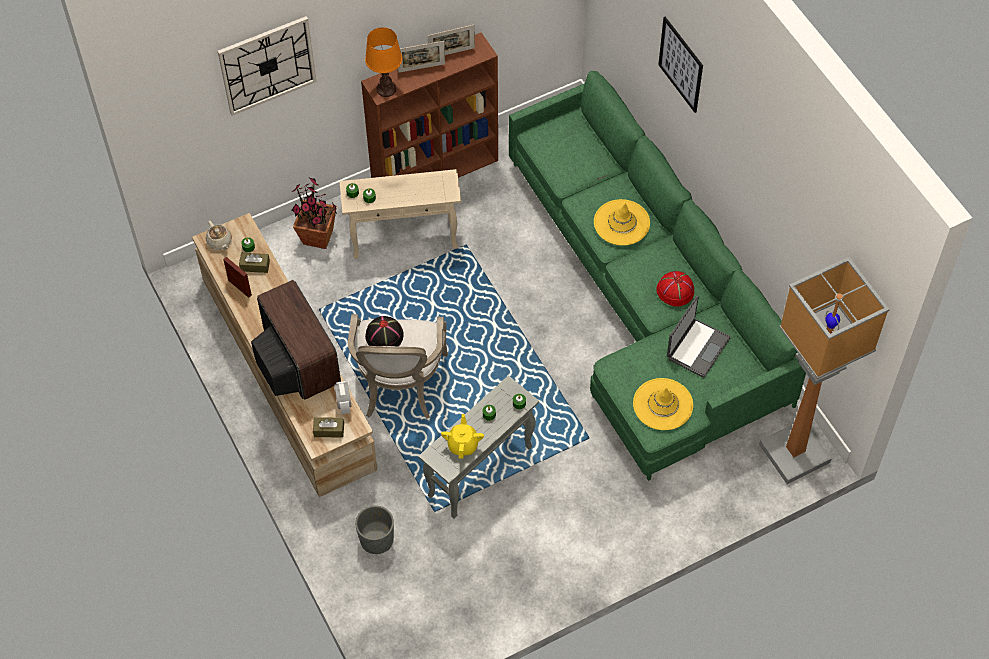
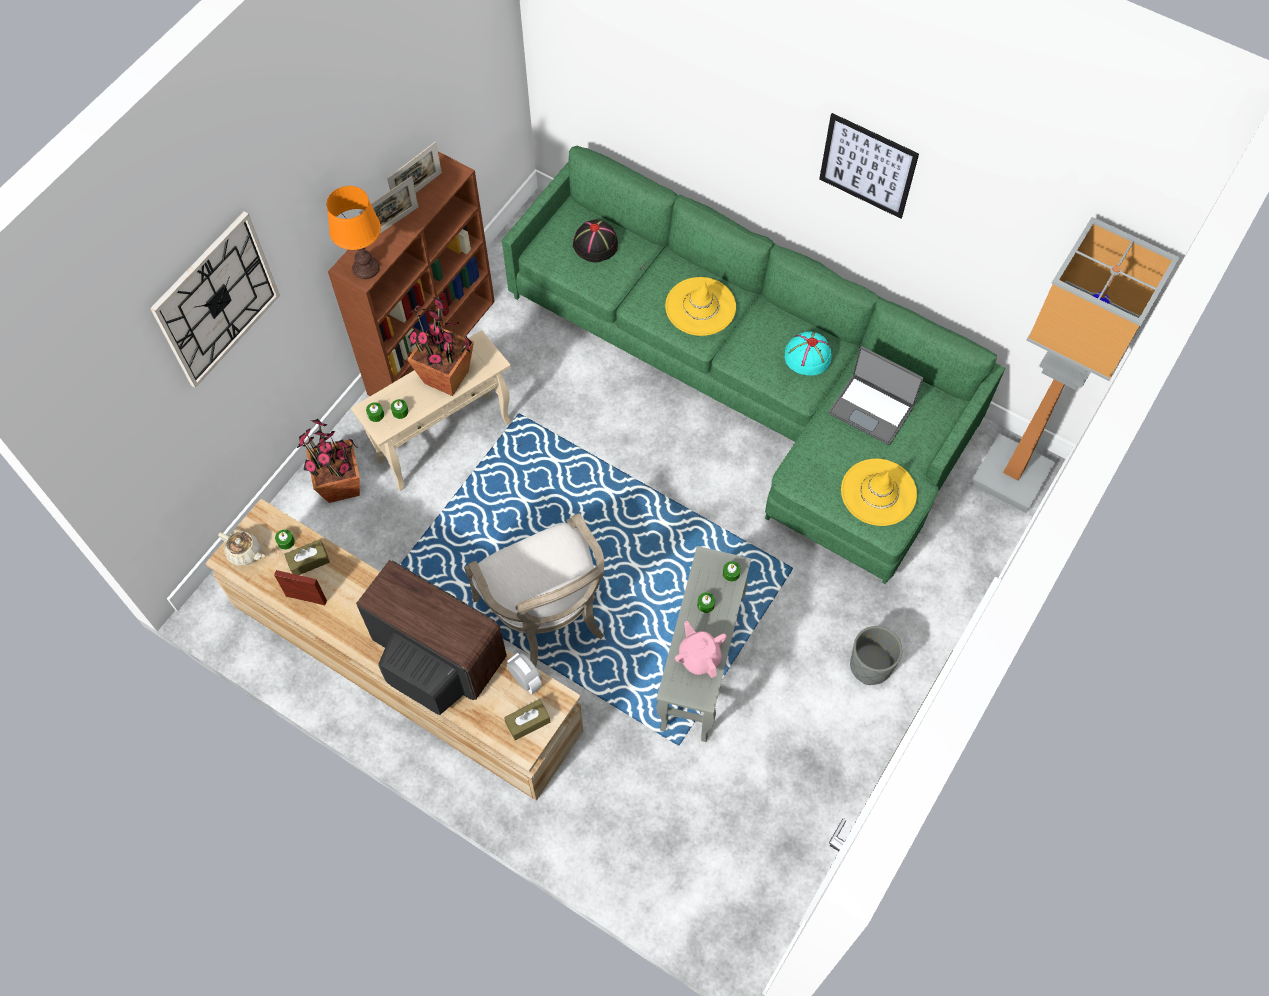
camera: 30 degrees left, 5 degrees up
(376, 540) = (634, 815): grey planter -> grey planter (870, 666)
(384, 336) = (519, 570): black hat -> black hat (596, 244)
(413, 190) = (446, 378): none -> potted plant
(463, 444) = (699, 657): yellow teapot -> pink teapot
(675, 290) = (807, 356): red hat -> turquoise hat
(681, 64) = (721, 82): picture -> picture (867, 166)
(697, 347) = (871, 409): laptop -> laptop turned 120 degrees clockwise

